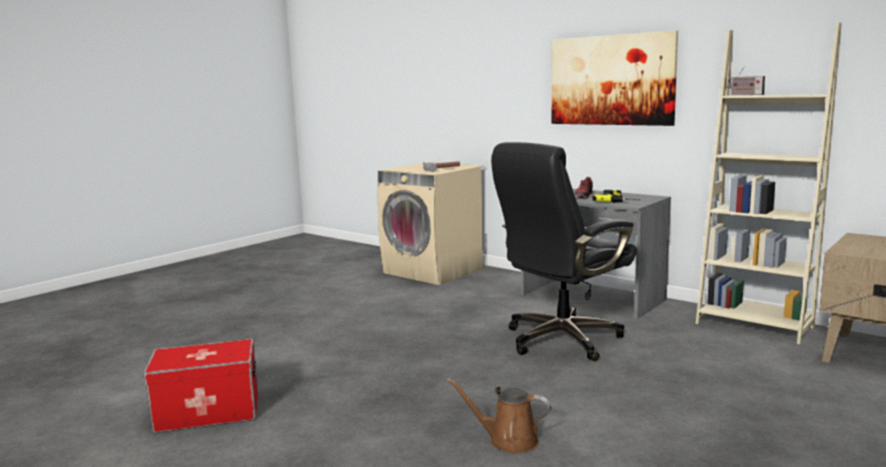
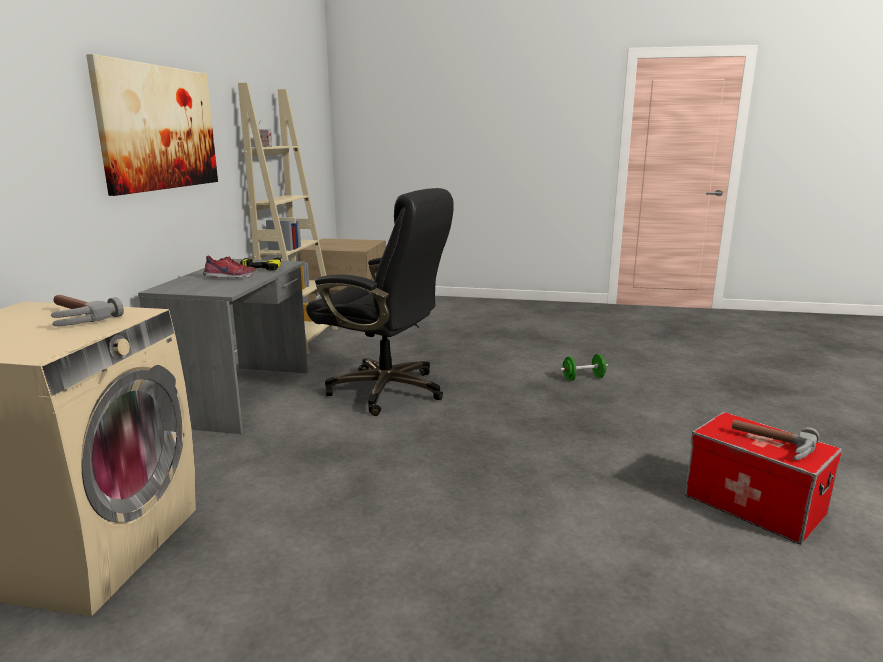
camera: 120 degrees left, 5 degrees up
(194, 352) = (770, 445): none -> hammer
(508, 441) = (583, 378): brown watering can -> green dumbbell

